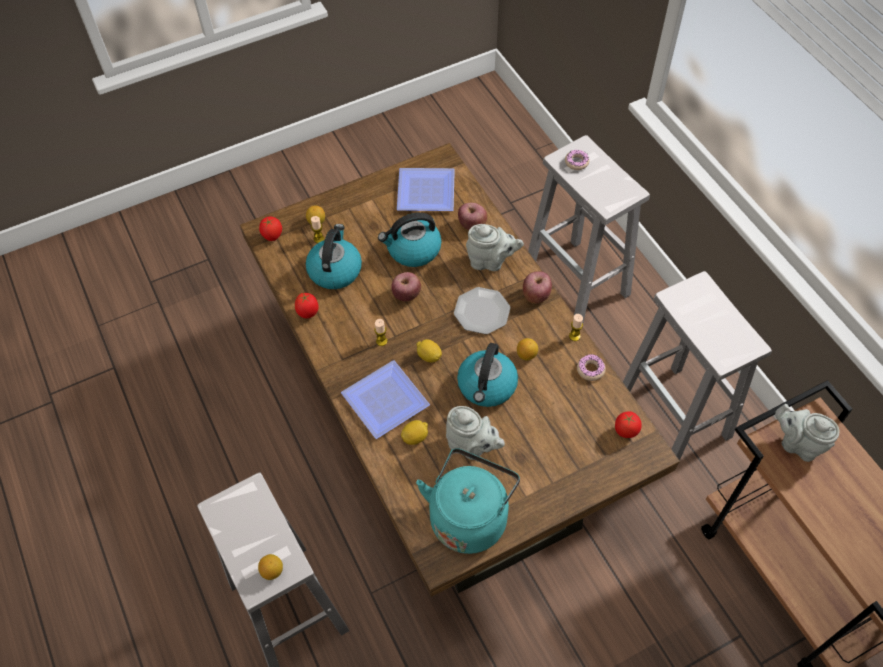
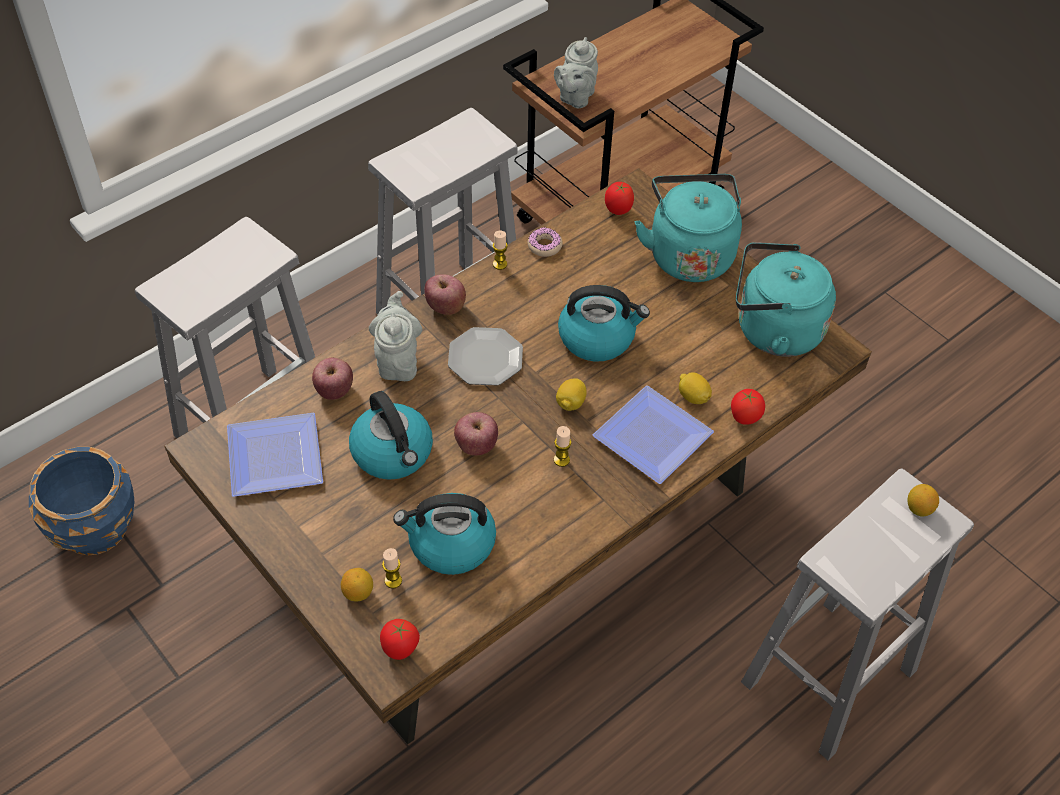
camera: 105 degrees left, 5 degrees down
(308, 313) = (537, 560): tomato -> tomato (744, 418)
(471, 446) = (685, 340): grey teapot -> none
(512, 199) = (95, 527): none -> blue planter
(526, 355) = (540, 306): lemon -> none
(567, 474) = (689, 253): none -> turquoise kettle
(576, 162) = (193, 293): donut -> none

